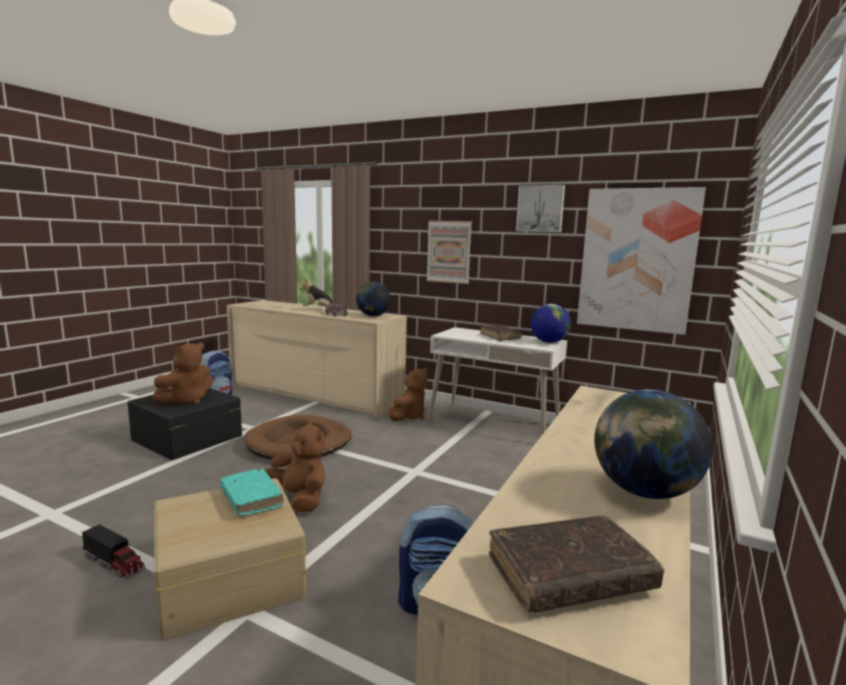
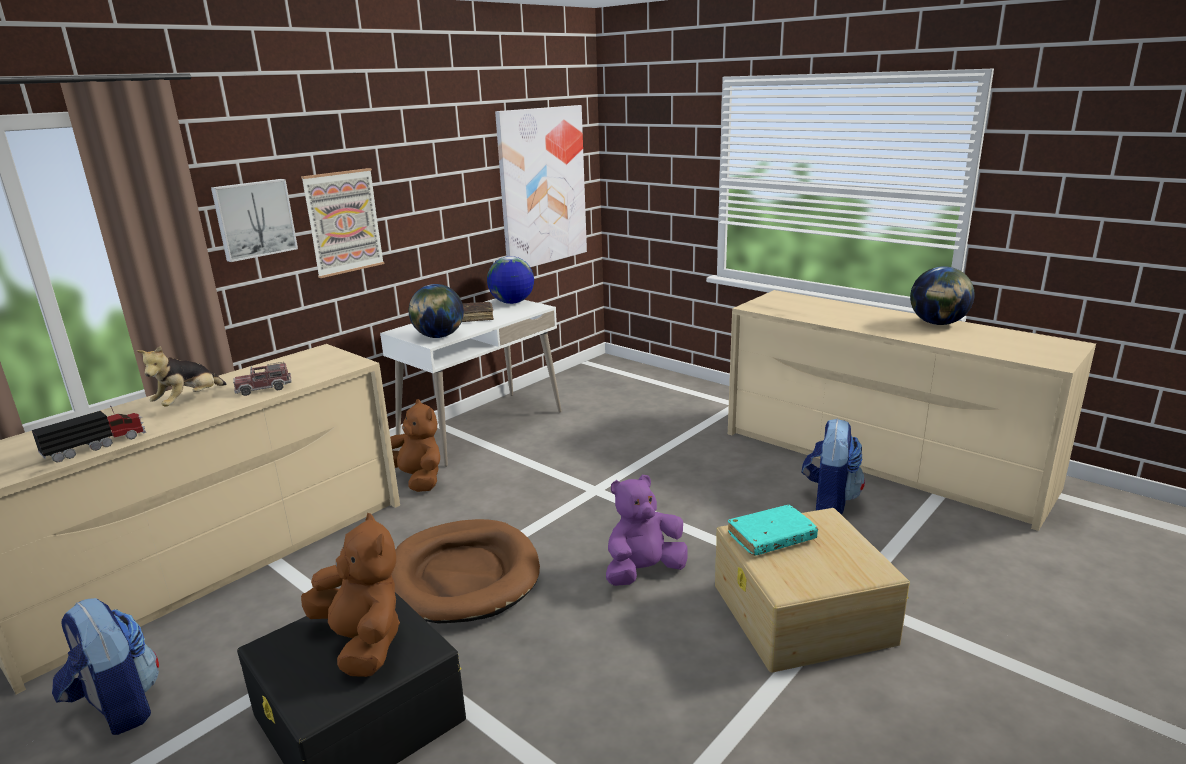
camera: 75 degrees left, 10 degrees up
(114, 563) = (781, 712): toy truck -> toy truck (96, 445)
(299, 499) = (643, 571): brown plush toy -> purple plush toy
(373, 316) = (306, 363): globe -> globe (439, 336)
(540, 208) = (449, 140): picture -> picture (254, 219)
(569, 576) = (1035, 347): brown book -> none

